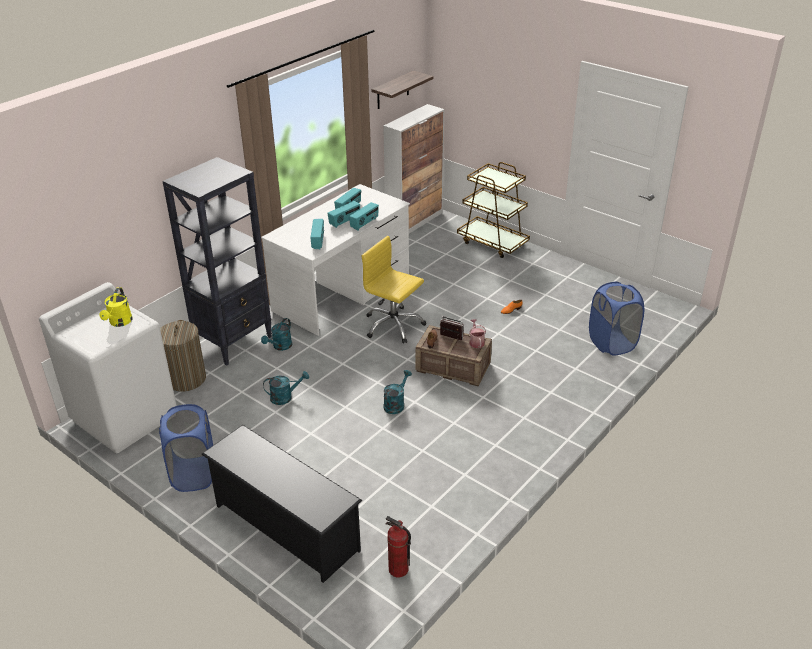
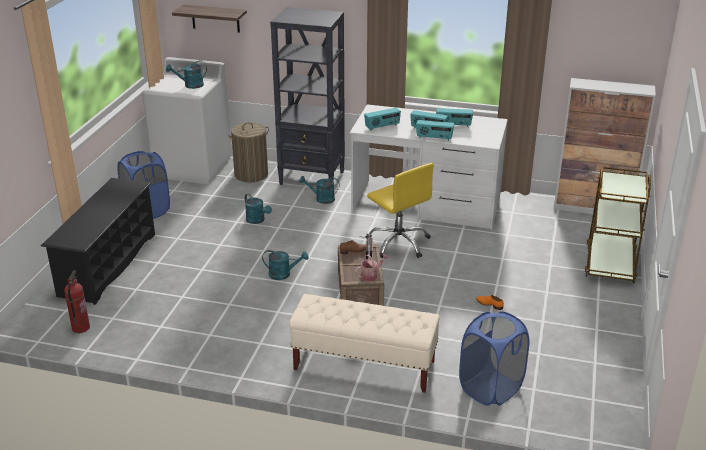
camera: 65 degrees right, 5 degrees down
(119, 322) = (190, 85): yellow watering can -> turquoise watering can
(393, 90) = (601, 47): shelf -> shelf (215, 18)
(393, 325) = (399, 243): yellow office chair -> yellow office chair turned 135 degrees clockwise
(556, 394) = (364, 366): none -> beige bench

